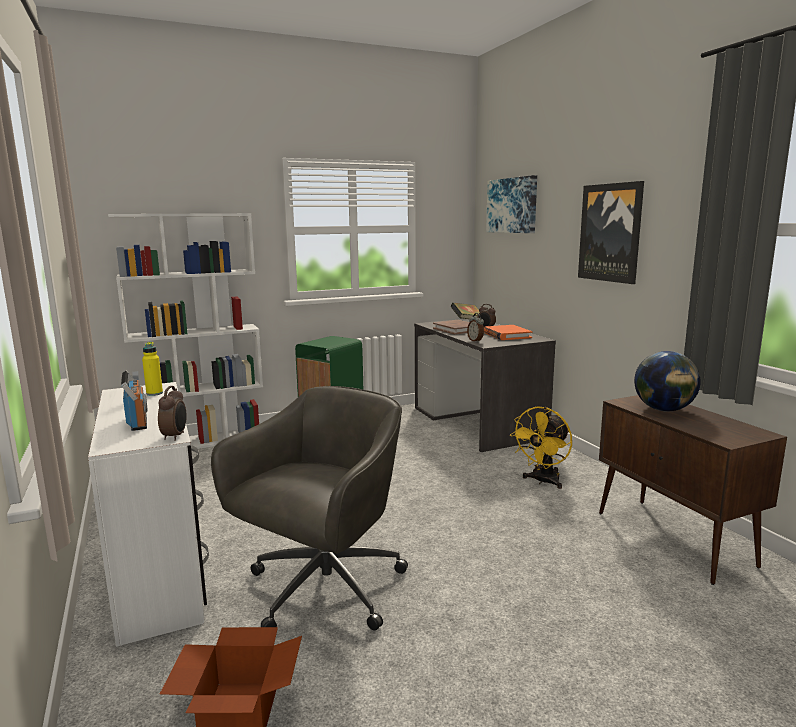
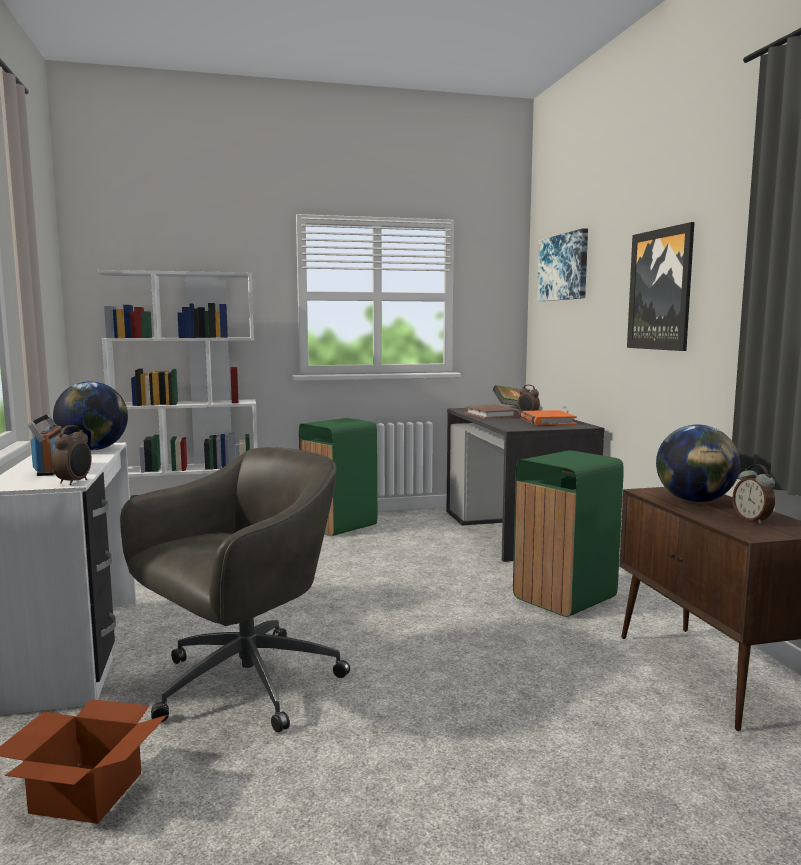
camera: 10 degrees right, 5 degrees down
(154, 393) = (93, 450): yellow bottle -> globe
(475, 341) = (503, 425): alarm clock -> alarm clock (752, 520)
(543, 481) = (565, 598): yellow fan -> green trash can

